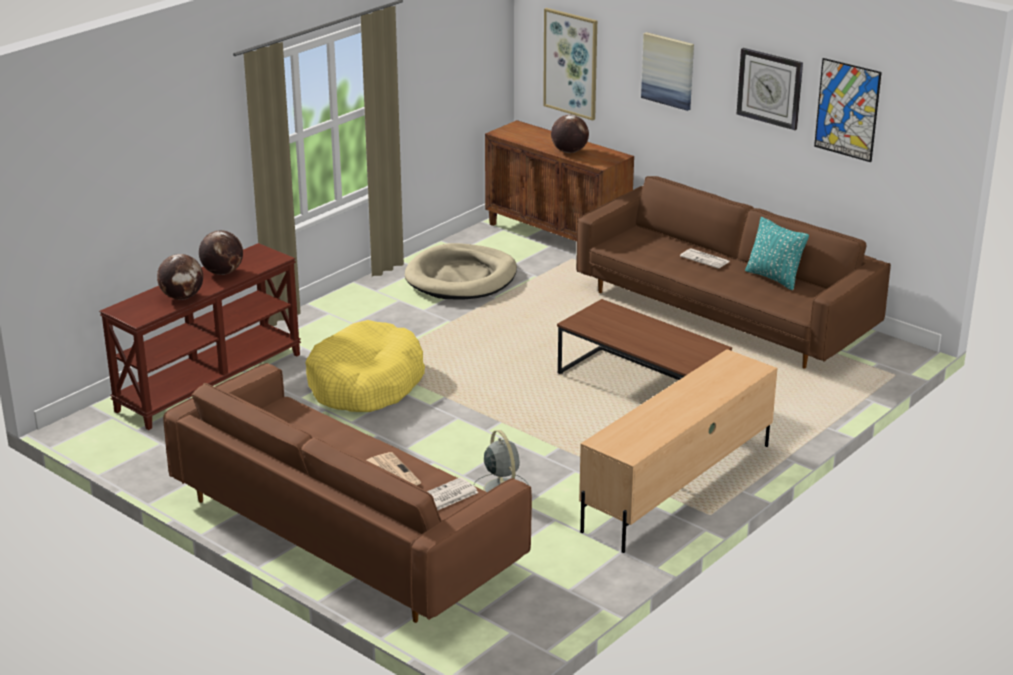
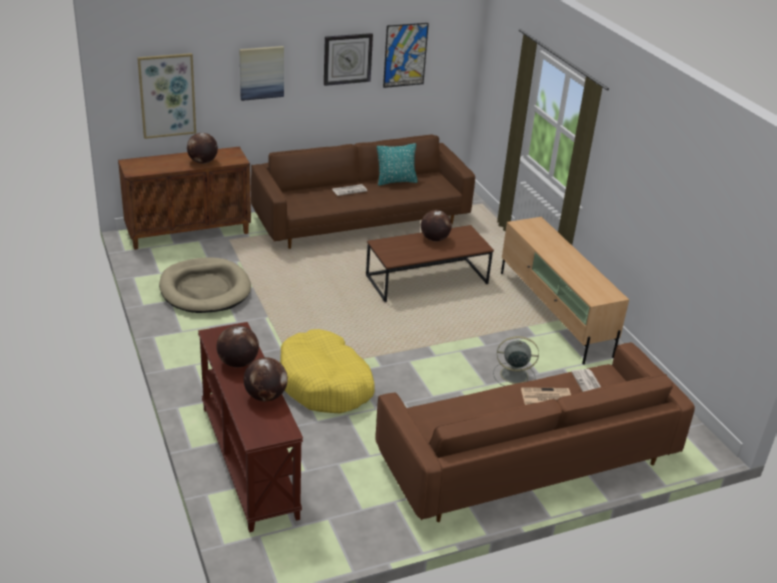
camera: 65 degrees left, 5 degrees up
(660, 334) = (434, 239): none -> globe

